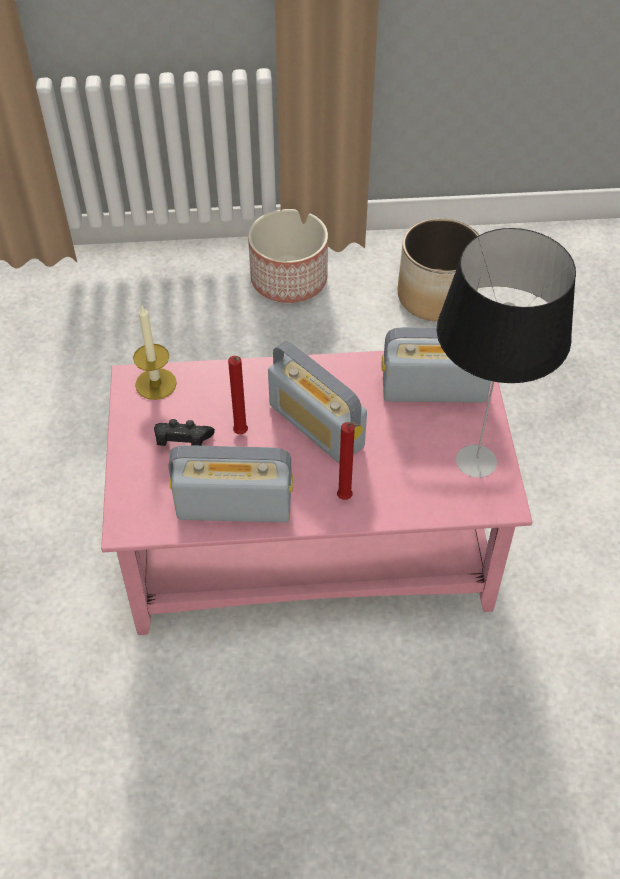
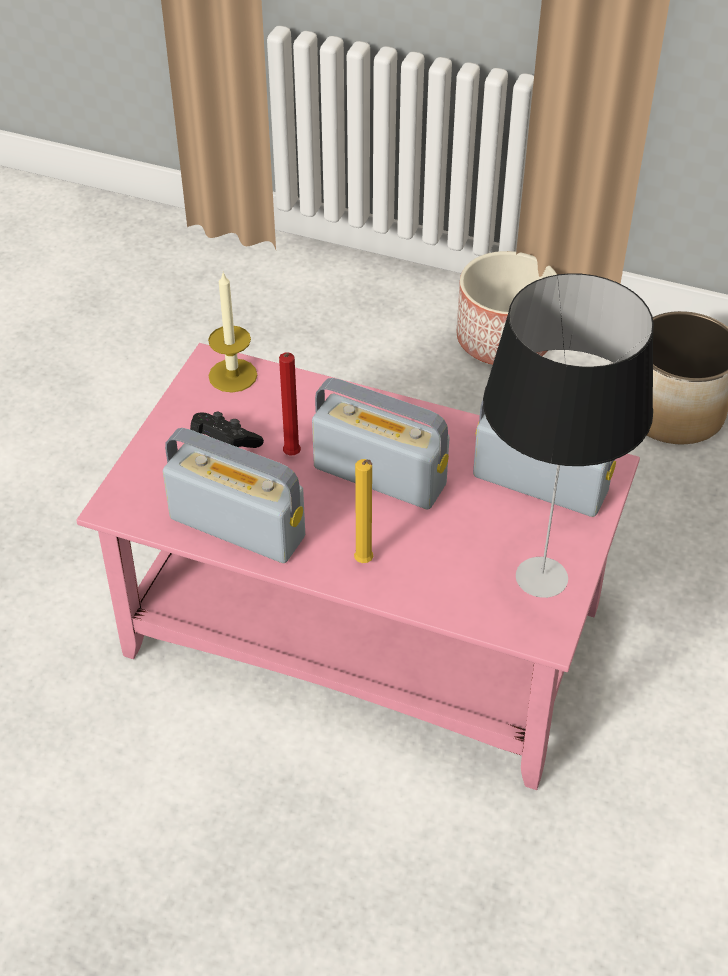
camera: 25 degrees right, 5 degrees down
(316, 426) = (379, 476): radio -> radio turned 135 degrees clockwise
(346, 498) = (365, 563): red candle -> yellow candle

